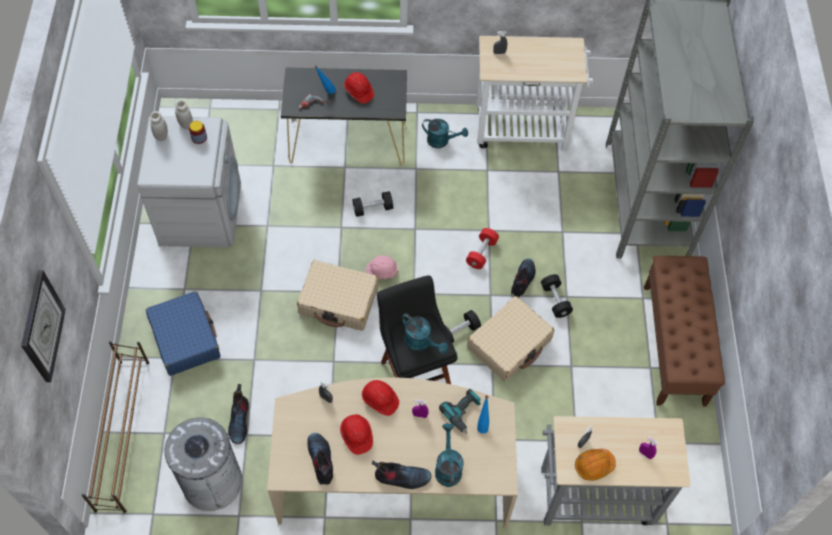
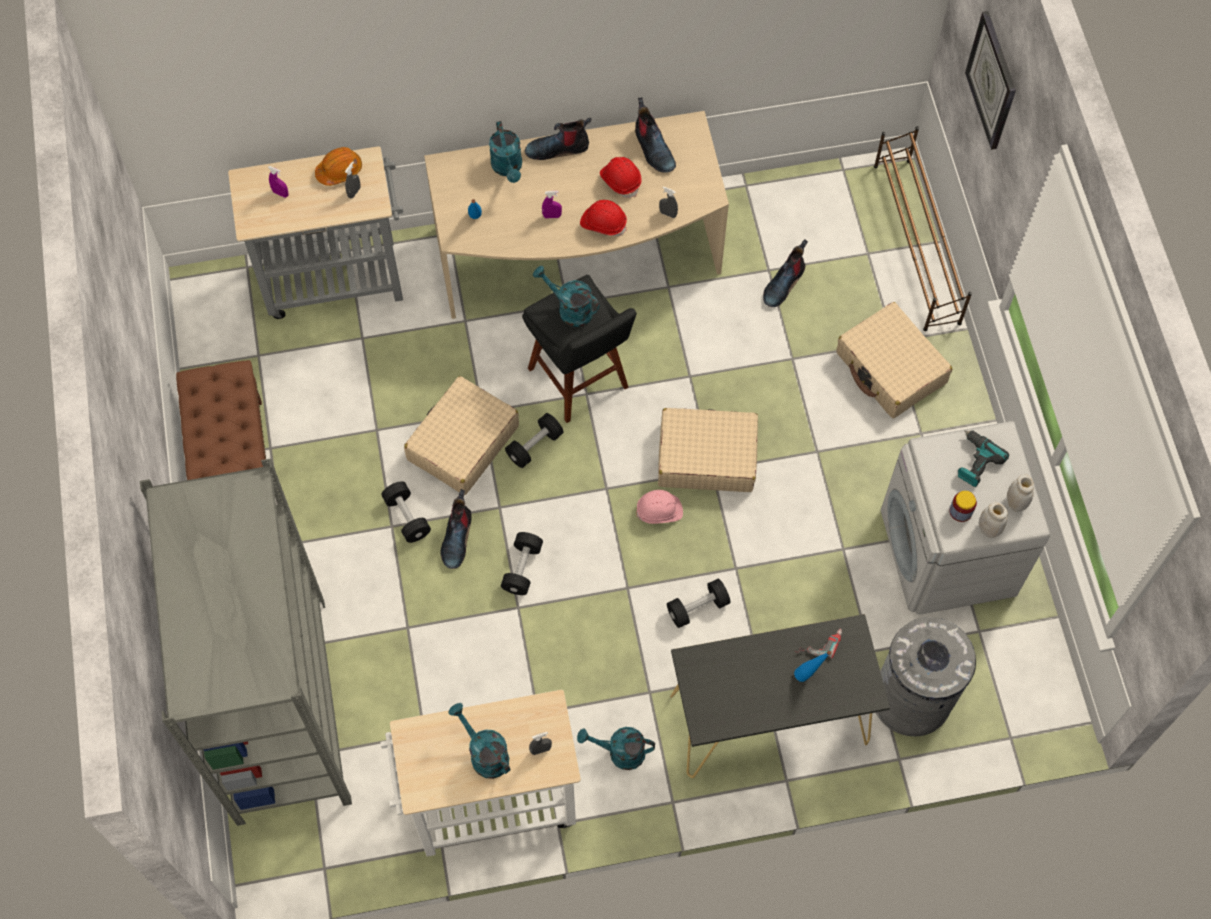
camera: 170 degrees right, 5 degrees up
(185, 338) = (891, 368): blue suitcase -> beige suitcase
(212, 481) = (789, 213): grey trash can -> grey trash can (911, 699)
(239, 420) = (783, 283): boot -> boot turned 135 degrees counterclockwise
(358, 92) = (758, 683): red hard hat -> none
(463, 412) = (501, 228): power drill -> power drill (975, 461)
(481, 253) = (522, 568): red dumbbell -> black dumbbell
(532, 56) = (484, 753): none -> turquoise watering can

